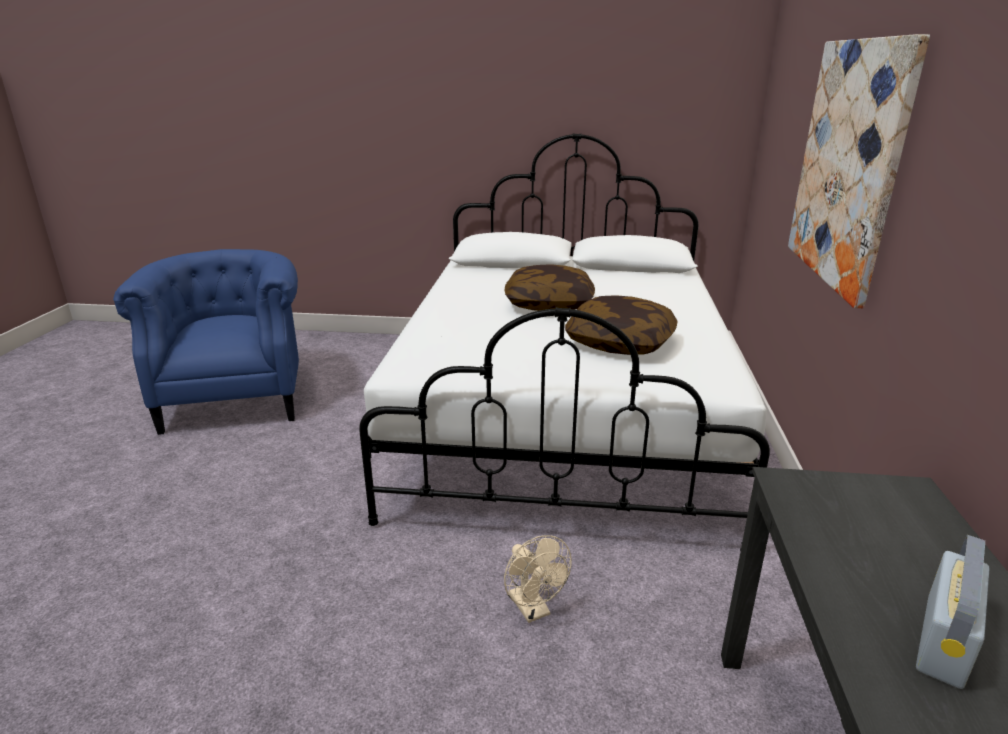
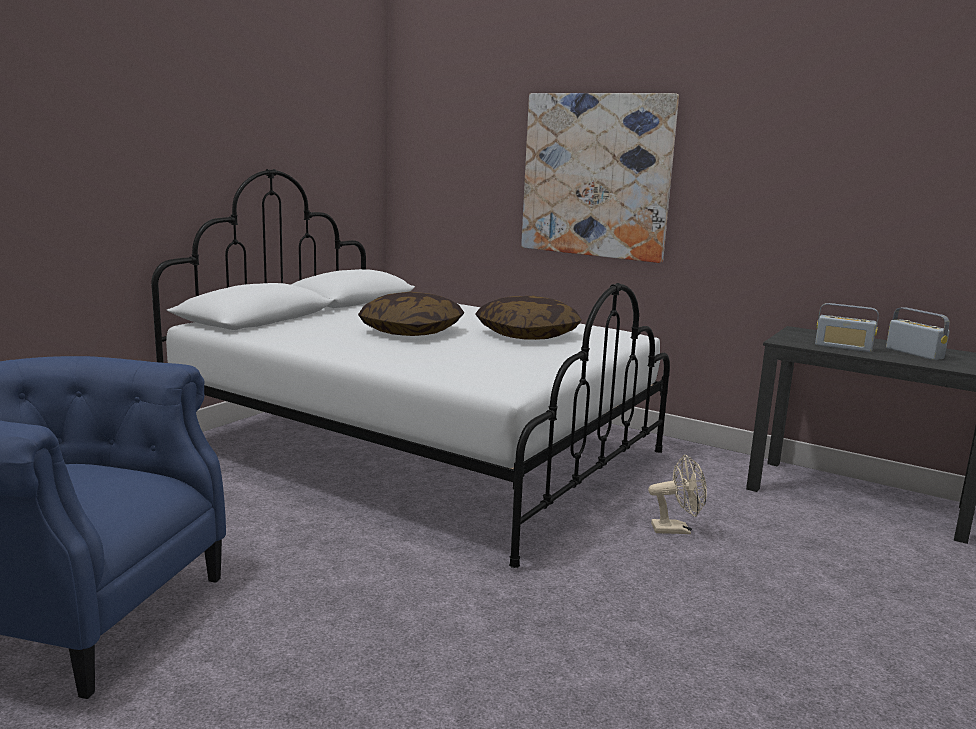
camera: 65 degrees left, 10 degrees down
(845, 544) = (843, 347): none -> radio

